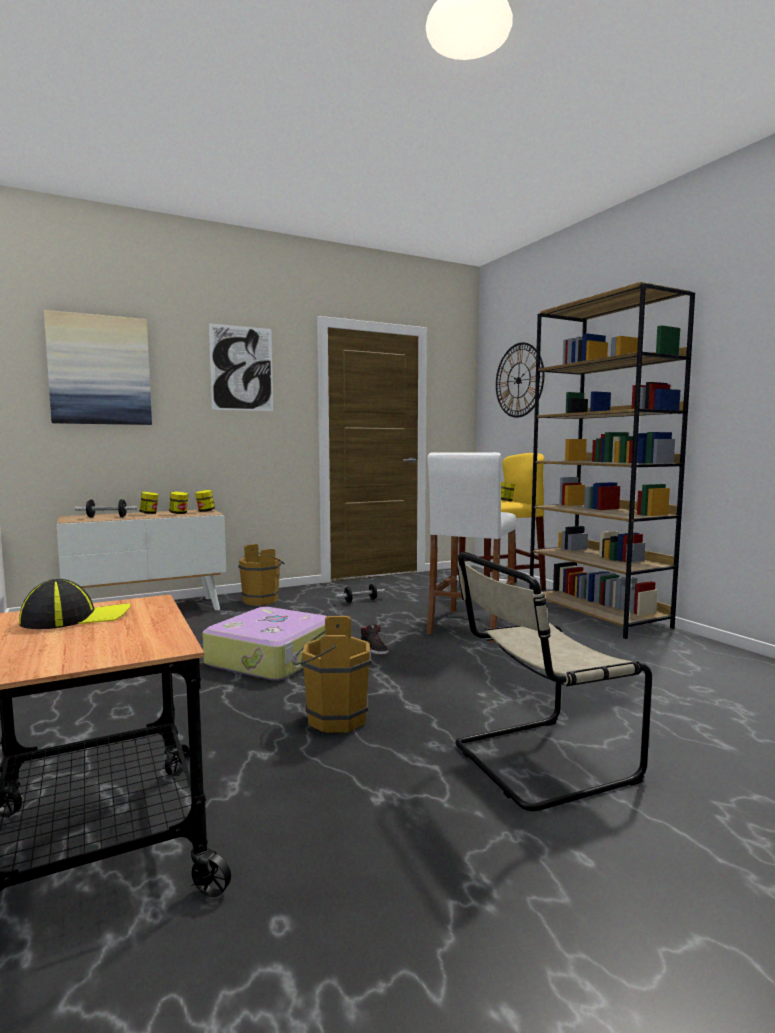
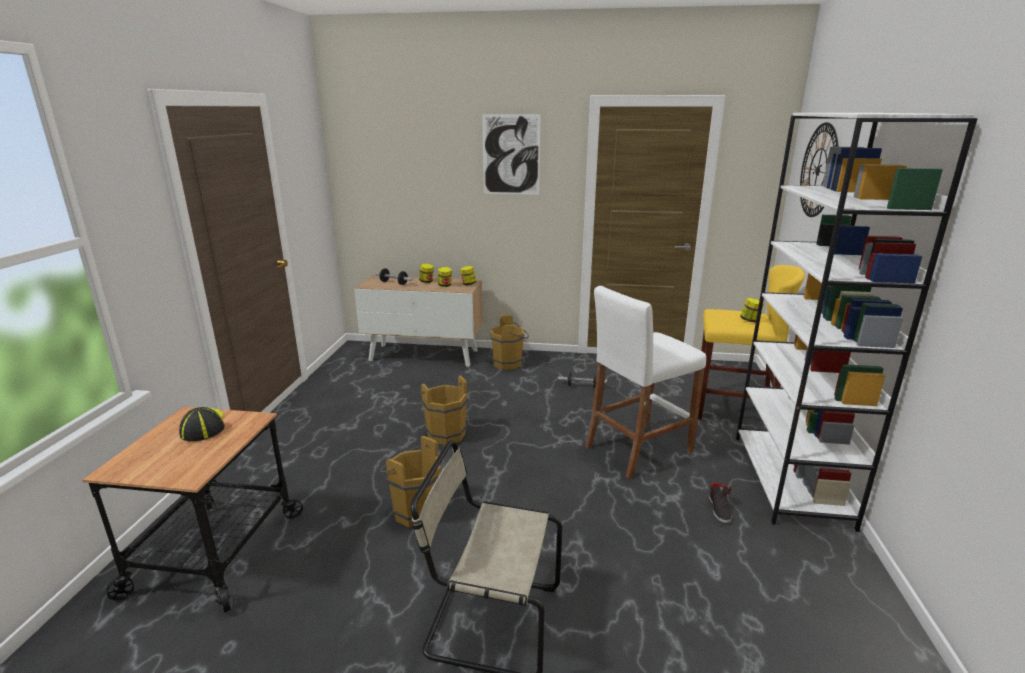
camera: 35 degrees right, 15 degrees up
(76, 618) = (203, 426): cap -> cap turned 120 degrees counterclockwise
(100, 370) = (397, 162): picture -> none
(272, 658) = (445, 433): suitcase -> brown bucket
(374, 649) = (523, 450): black shoe -> black shoe (719, 509)
(597, 615) = (791, 480): brown bookcase -> white bookcase

